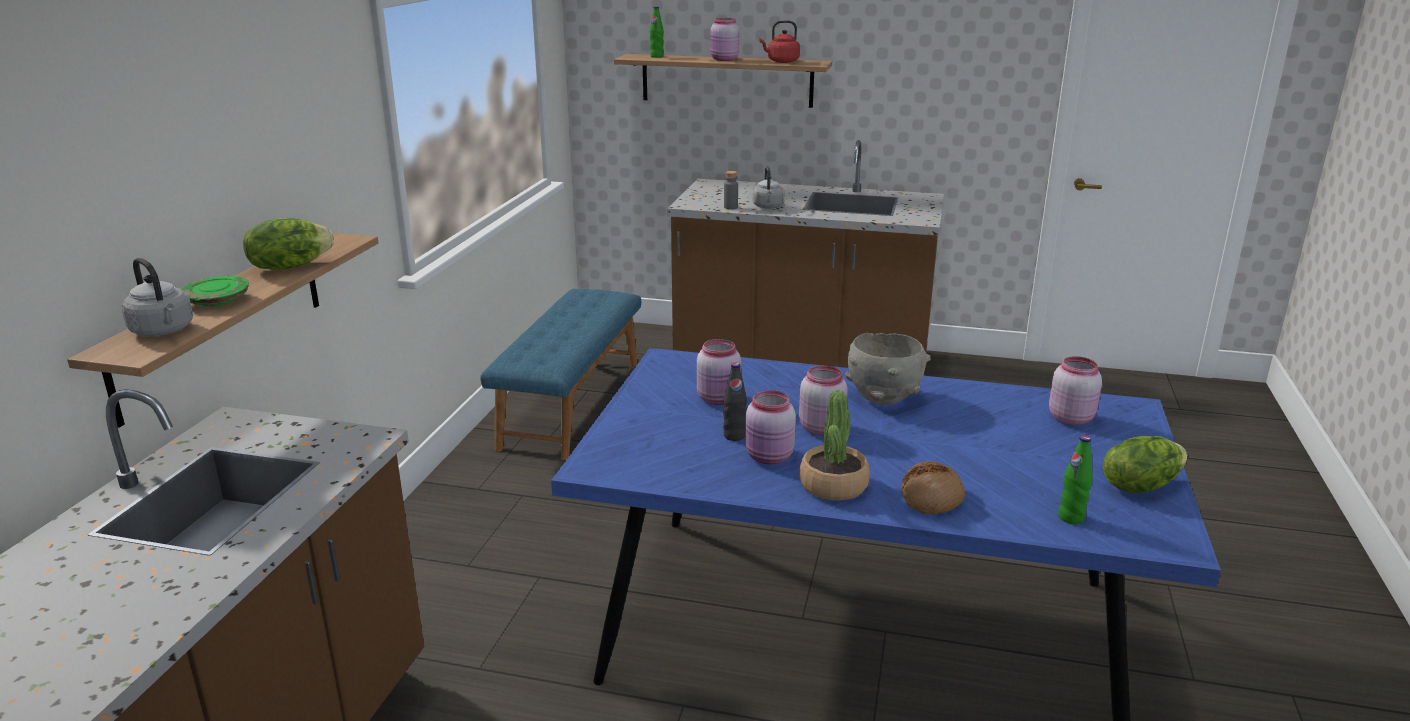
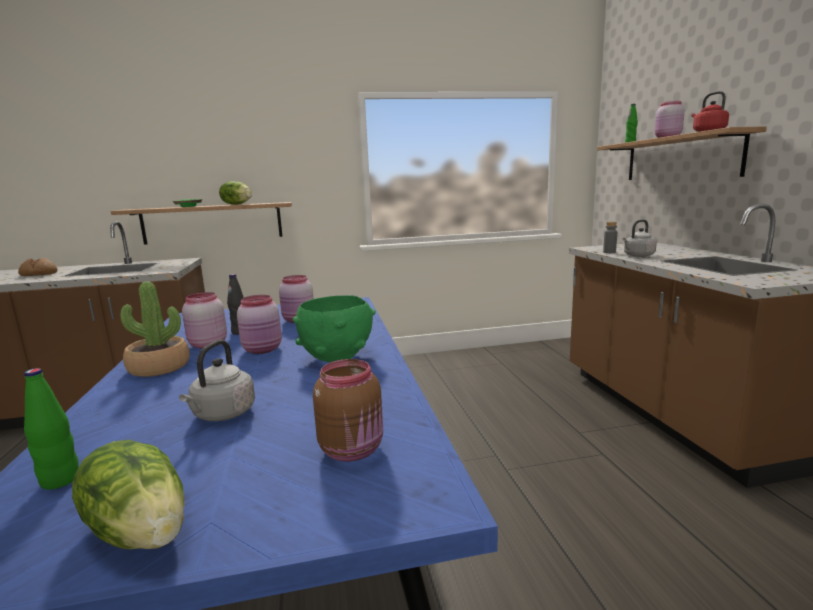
camera: 65 degrees right, 10 degrees down
(164, 331) = (151, 208): grey kettle -> grey kettle (222, 415)
(571, 403) = (479, 364): blue bench -> none
(883, 398) = (337, 357): grey bowl -> green bowl
(931, 498) = (130, 402): bread -> bread (39, 274)
(1070, 418) = (353, 449): pink jar -> brown jar

